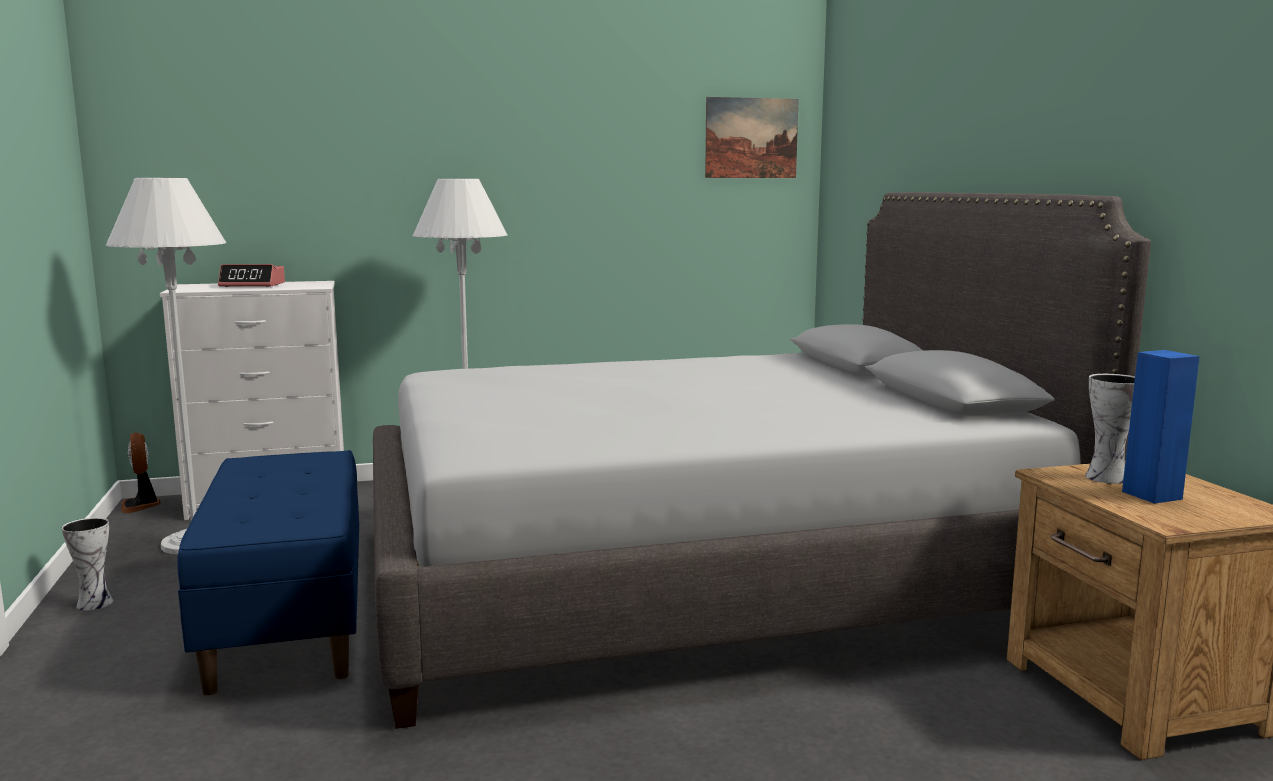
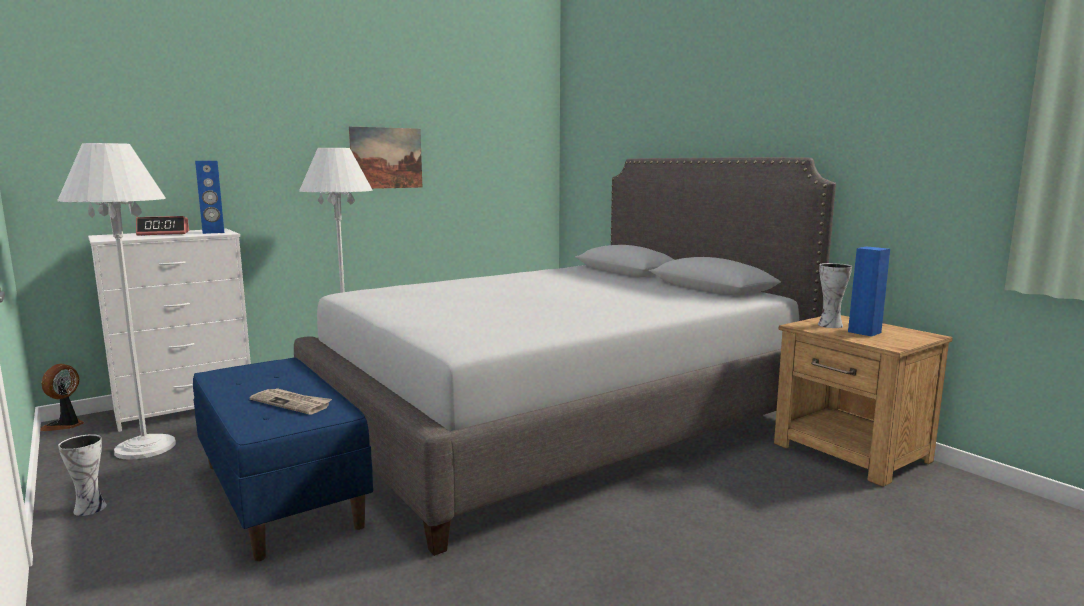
camera: 20 degrees left, 0 degrees up
(141, 505) = (66, 425): fan -> fan turned 60 degrees clockwise
(284, 507) = (292, 403): none -> newspaper
(307, 285) = (213, 232): none -> blue speaker
(751, 138) = (518, 122): picture -> picture (386, 158)

